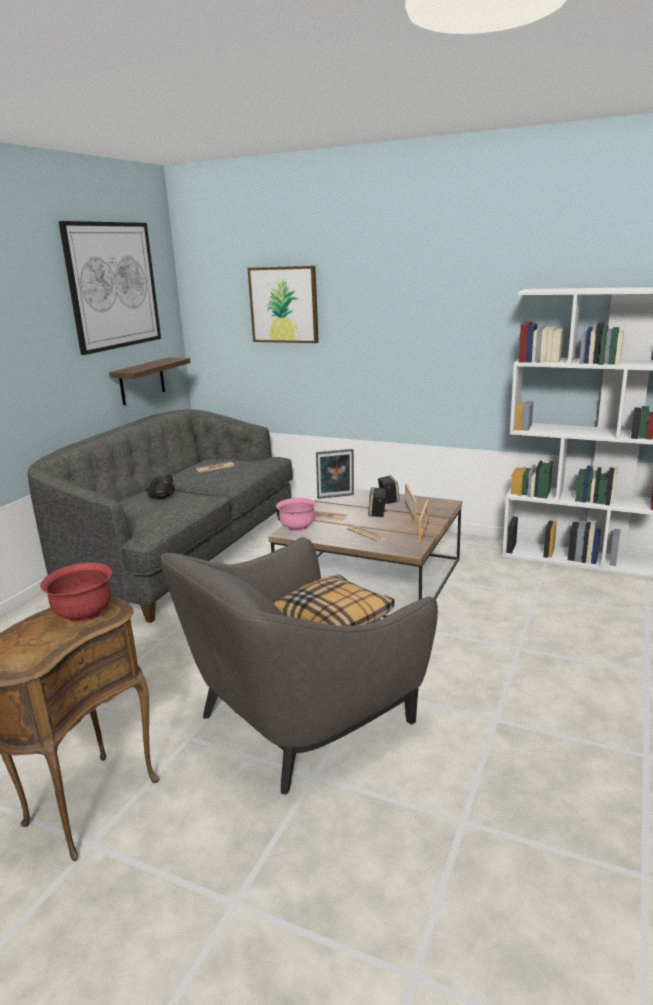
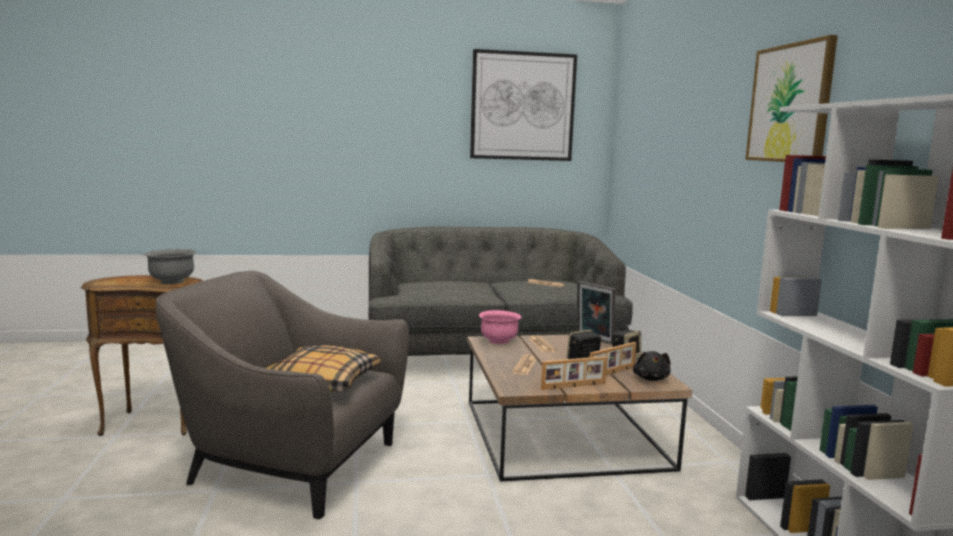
camera: 55 degrees right, 10 degrees down
(83, 614) = (171, 282): red bowl -> grey bowl
(142, 381) = (538, 195): shelf -> none
(161, 497) = (461, 285): black plush toy -> black plush toy (650, 378)
(284, 305) = (661, 134): picture -> picture (790, 103)

